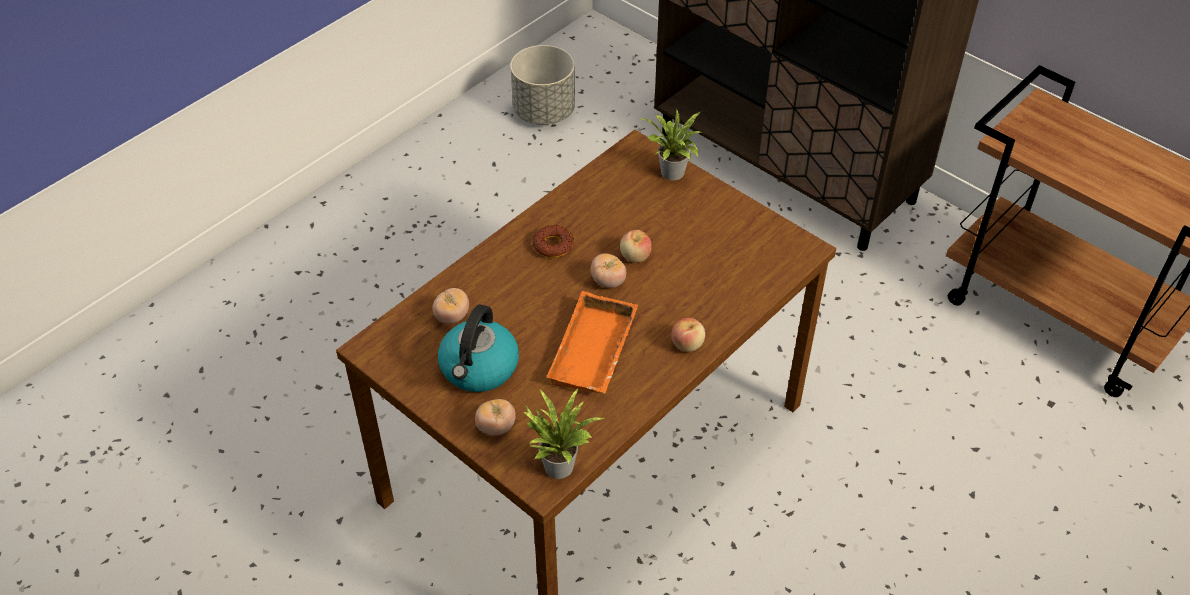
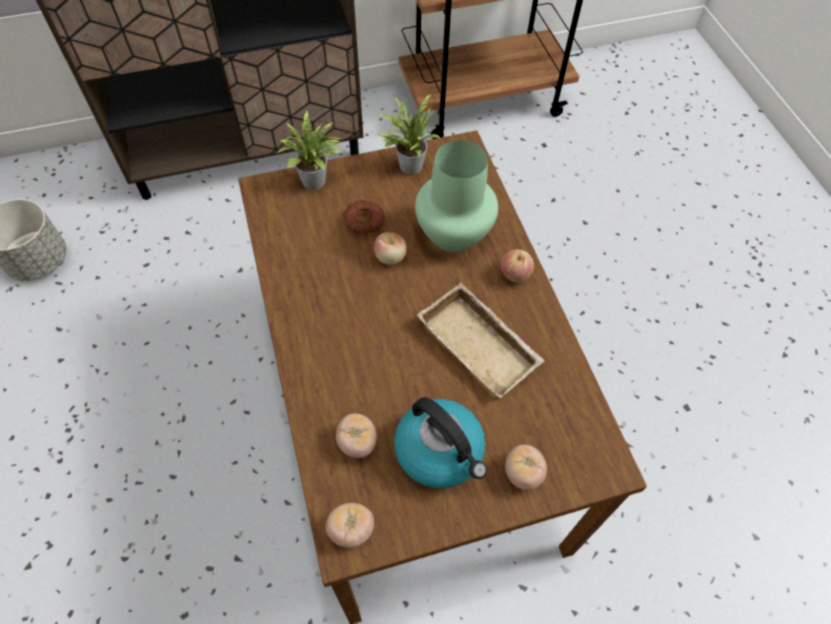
camera: 60 degrees left, 10 degrees up
(553, 245) = (329, 310): donut -> donut (364, 220)
(558, 463) = (593, 441): potted plant -> potted plant (408, 164)
(596, 352) = (481, 344): orange tray -> beige tray
(608, 281) = (405, 292): tomato -> tomato (351, 530)
(697, 285) = (454, 233): none -> green vase

